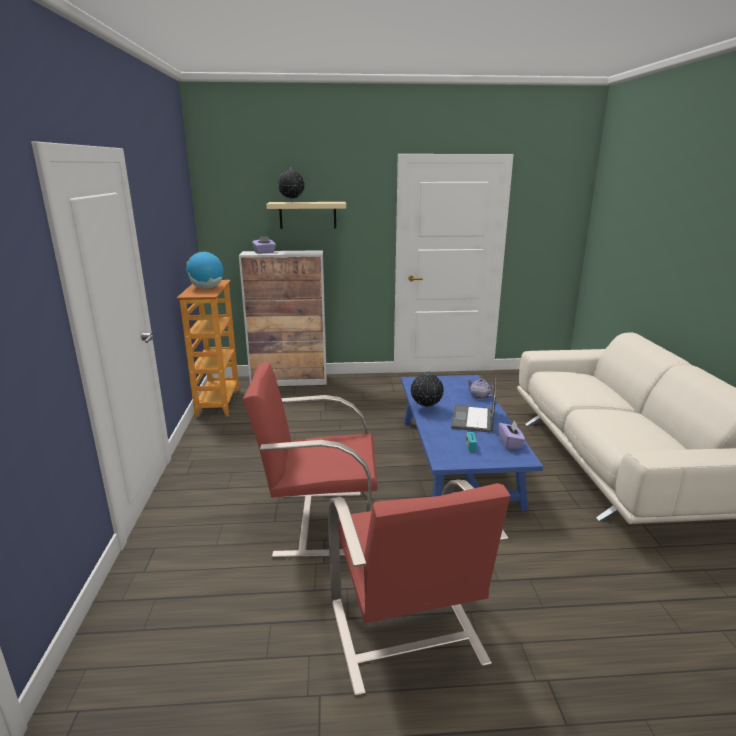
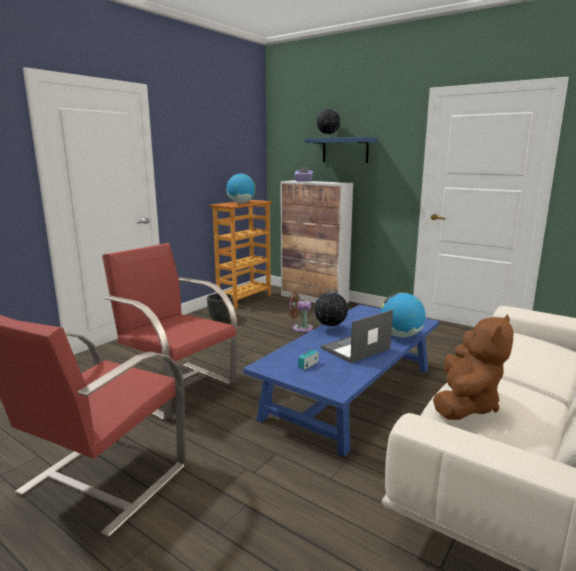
camera: 40 degrees right, 5 degrees down
(230, 433) = (220, 318): none -> black planter
(307, 215) = (345, 150): beige shelf -> blue shelf
(327, 416) = (300, 328): none -> brown fan
(479, 397) = (401, 335): teapot -> globe
(510, 443) = (349, 376): purple tissue box -> none
(622, 434) = (465, 405): none -> brown plush toy

